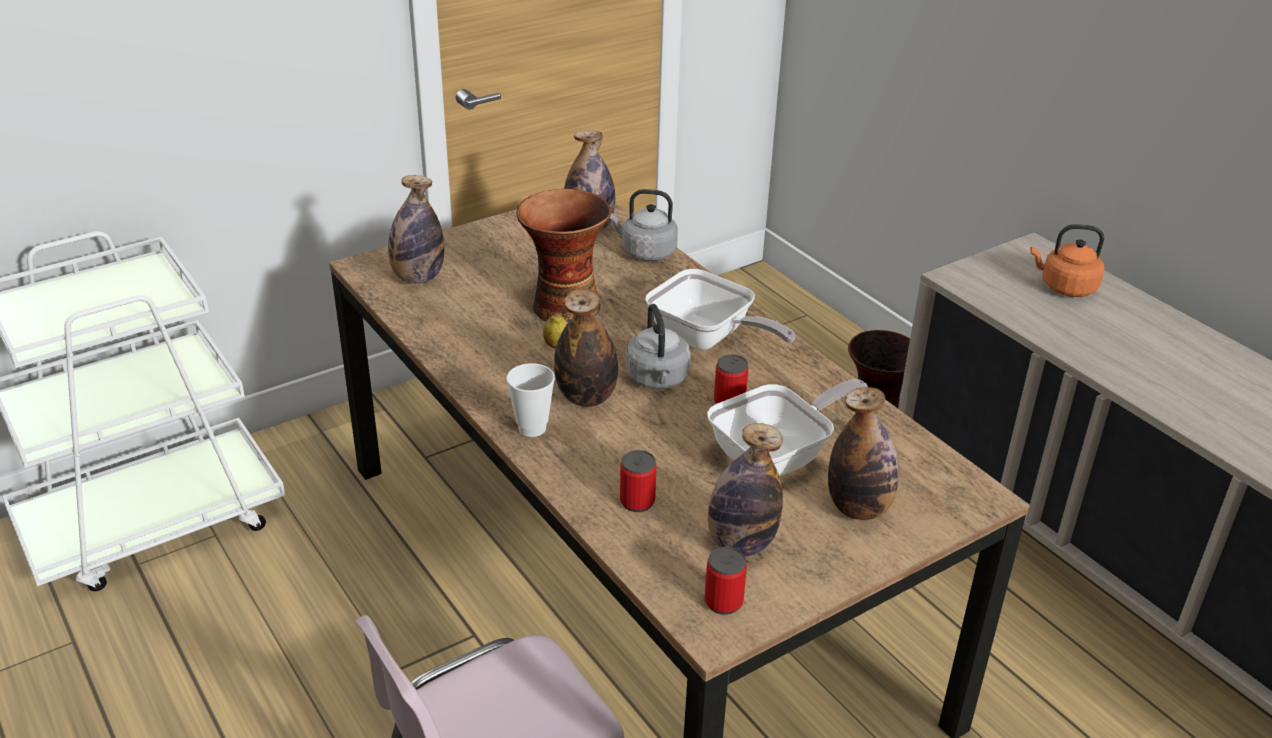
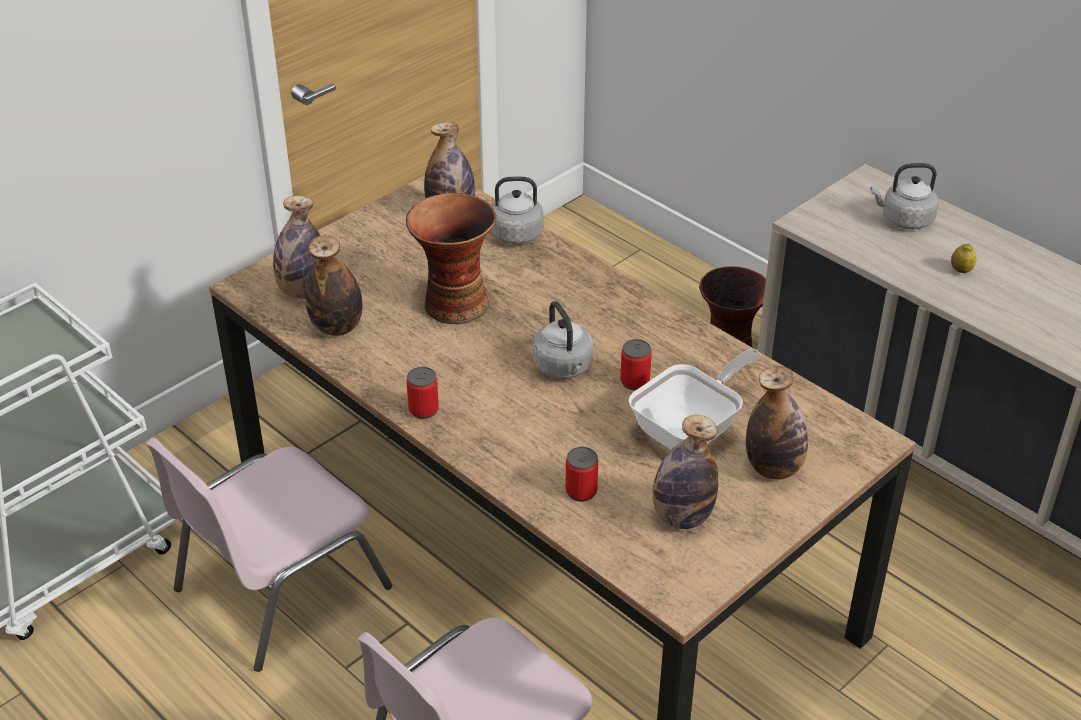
camera: 10 degrees left, 5 degrees up
(355, 581) = (278, 589): none -> pink chair
(532, 428) = (465, 434): cup -> none
(556, 345) = (460, 346): lemon -> lemon (961, 270)
(586, 397) = (505, 396): bottle -> bottle (337, 327)
(707, 339) = (597, 320): frying pan -> none
(723, 602) = (681, 572): can -> can (423, 410)
(1065, 287) = (904, 220): orange kettle -> grey kettle

